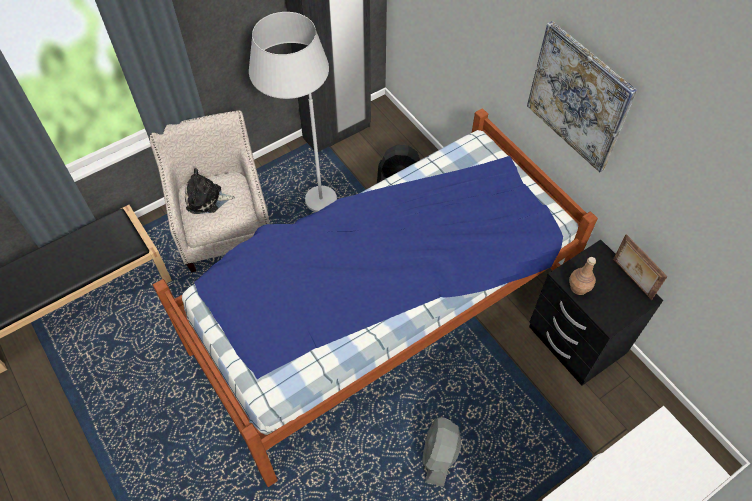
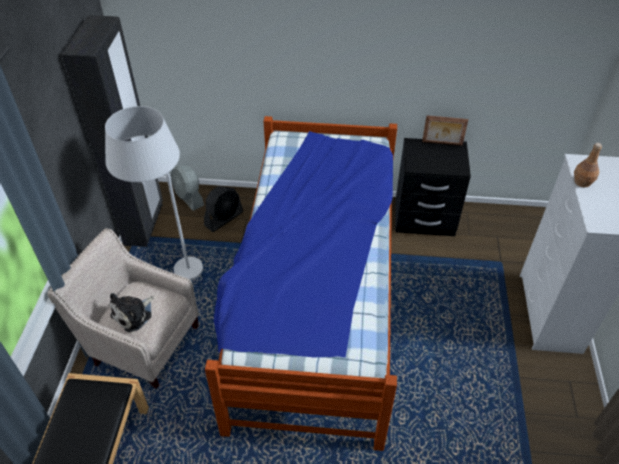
camera: 50 degrees left, 10 degrees down
(439, 456) = (442, 334): grey fan -> grey fan (189, 197)
(578, 288) = (427, 166): brown bottle -> brown bottle (582, 182)
(579, 97) = (349, 49): picture -> none

